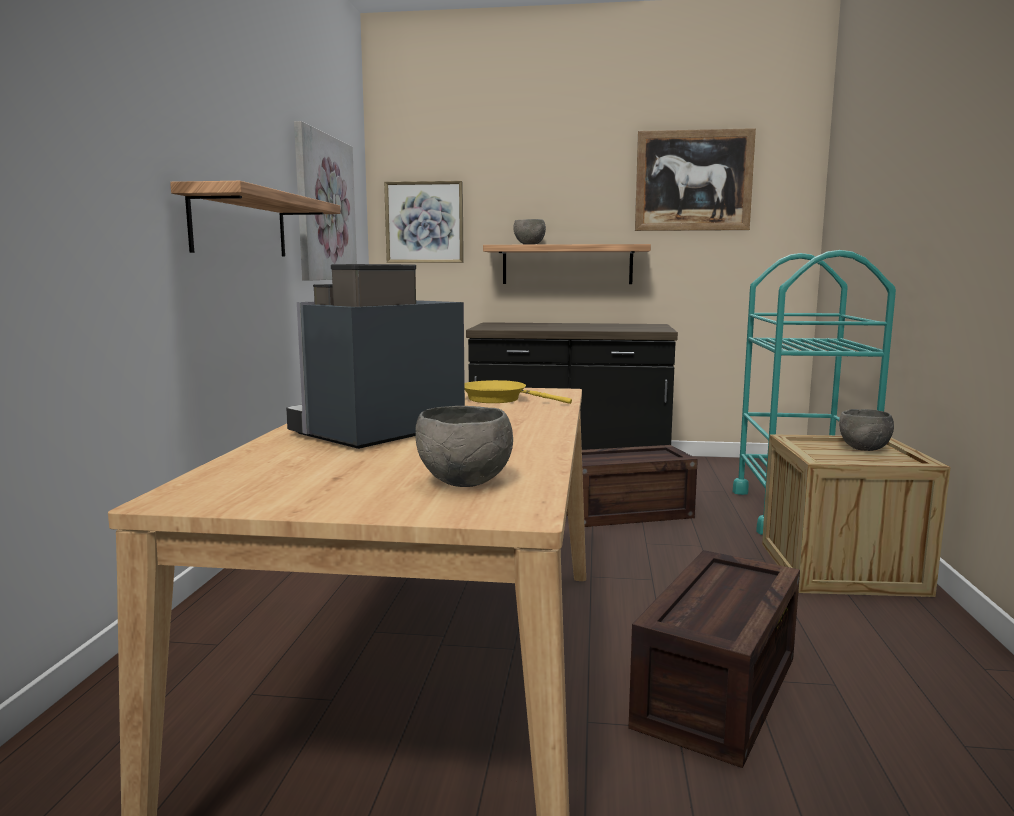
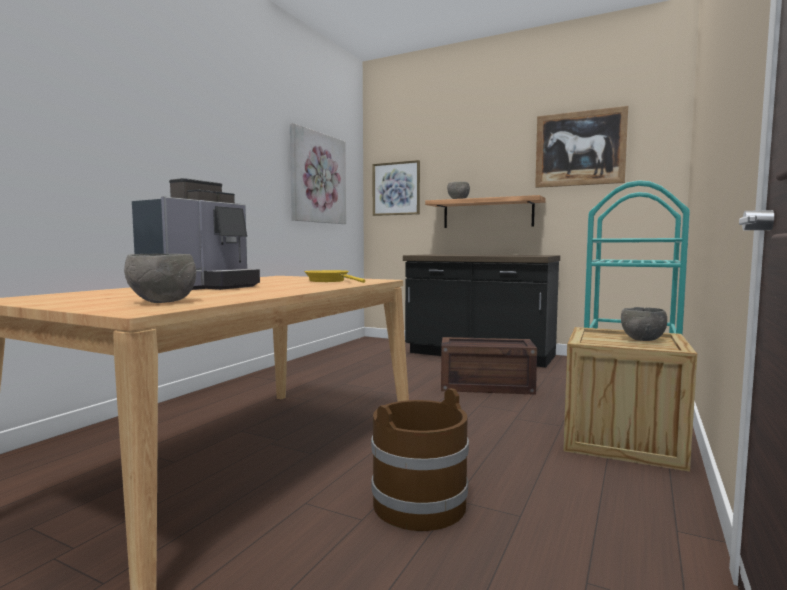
camera: 20 degrees right, 5 degrees down
(240, 225) = (234, 181): shelf -> none
(375, 432) = (202, 287): coffee machine -> coffee machine turned 150 degrees clockwise
(719, 693) = (419, 504): crate -> brown bucket

